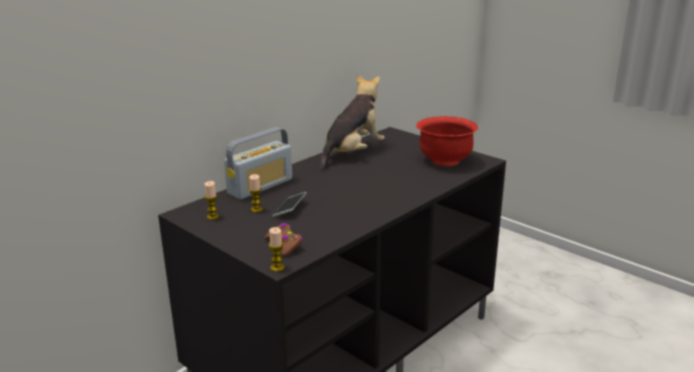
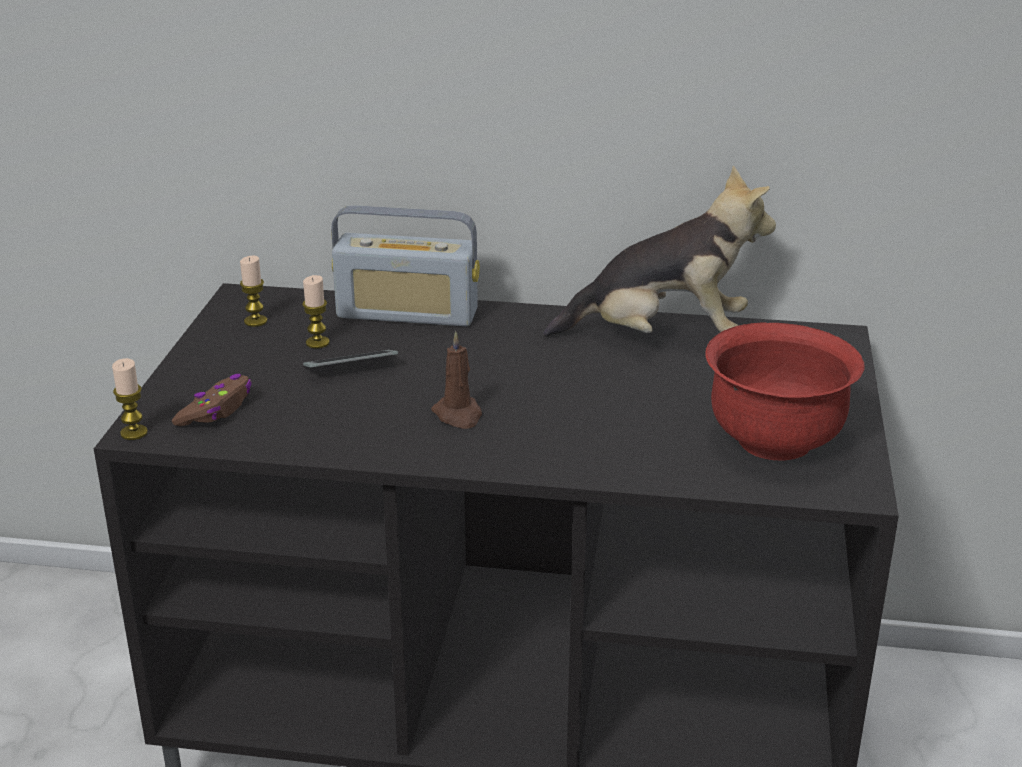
camera: 55 degrees right, 5 degrees up
(359, 200) = (458, 415): none -> brown candle

